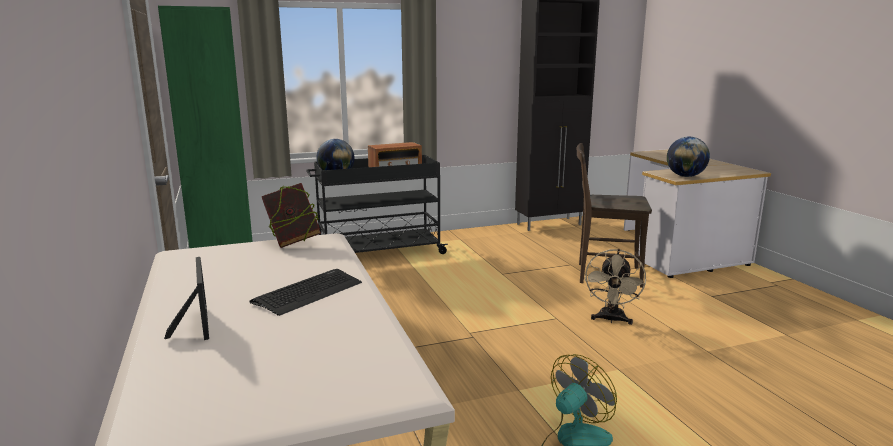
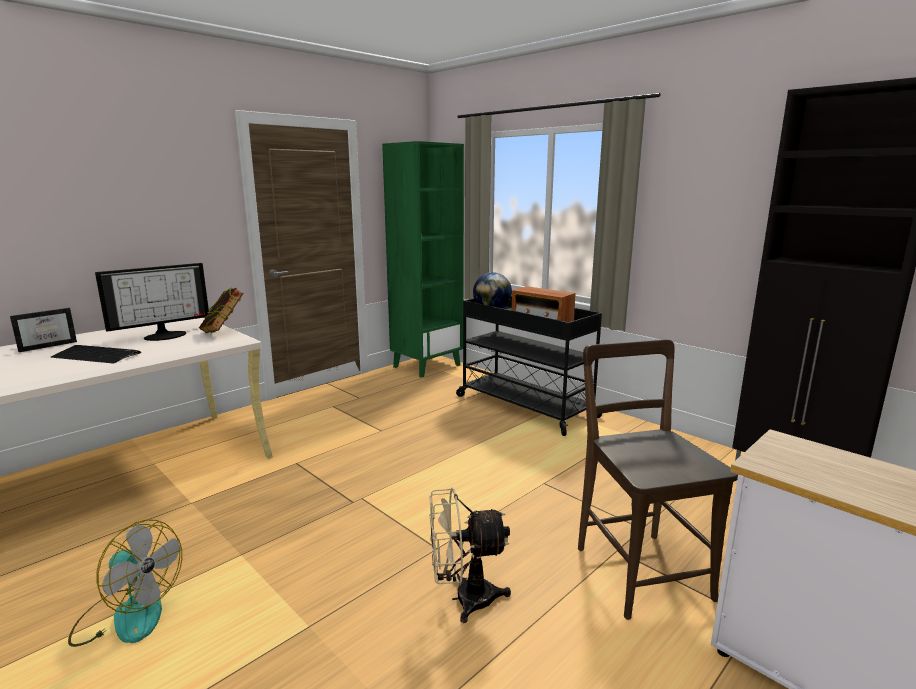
camera: 65 degrees right, 0 degrees up
(257, 264) = (165, 335): none -> monitor
(685, 176) = (801, 470): globe -> none

